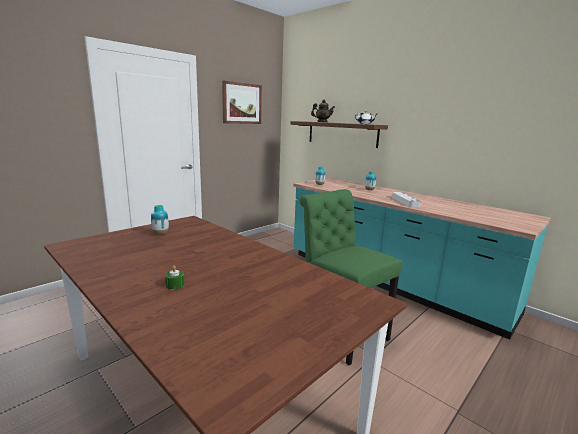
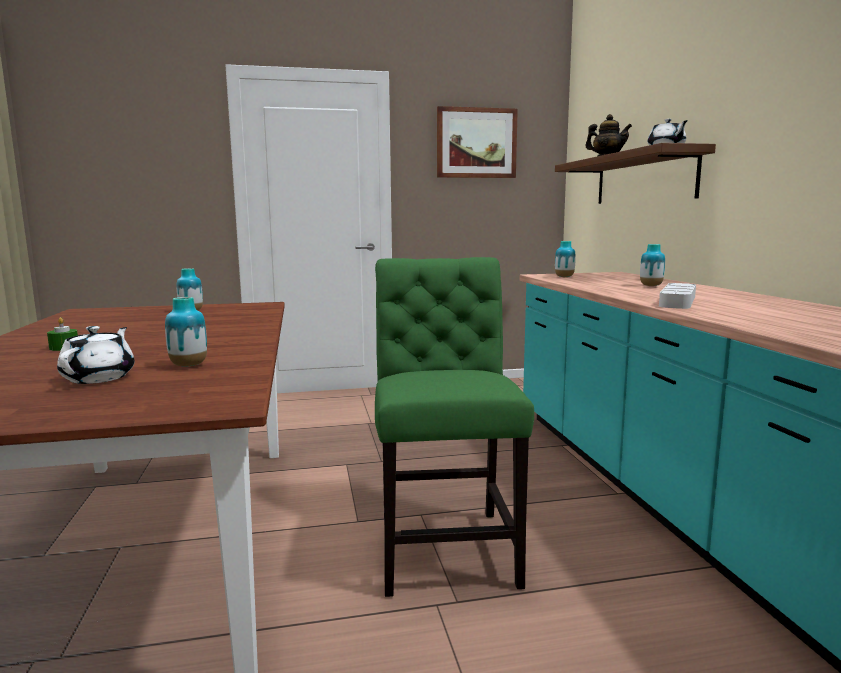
camera: 35 degrees right, 5 degrees down
(274, 302) = (100, 377): none -> white teapot
(293, 281) = (188, 365): none -> vase

